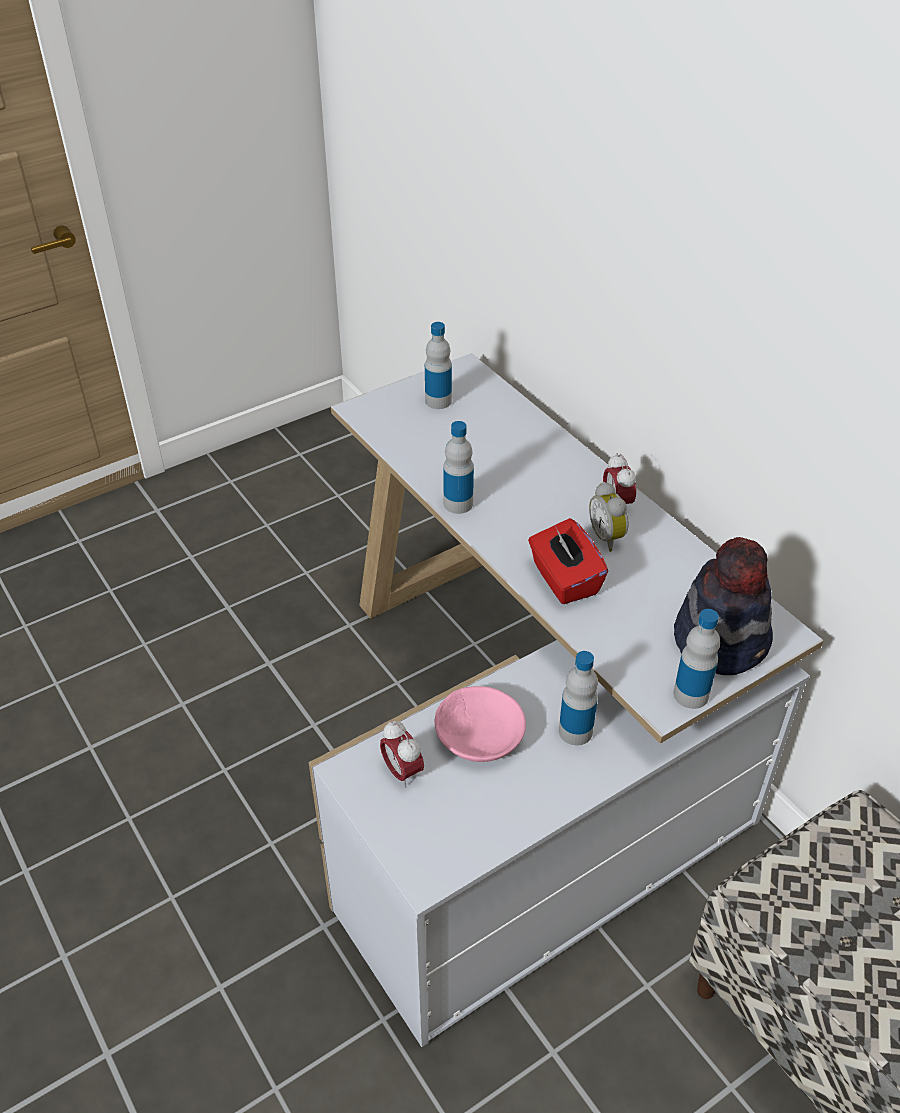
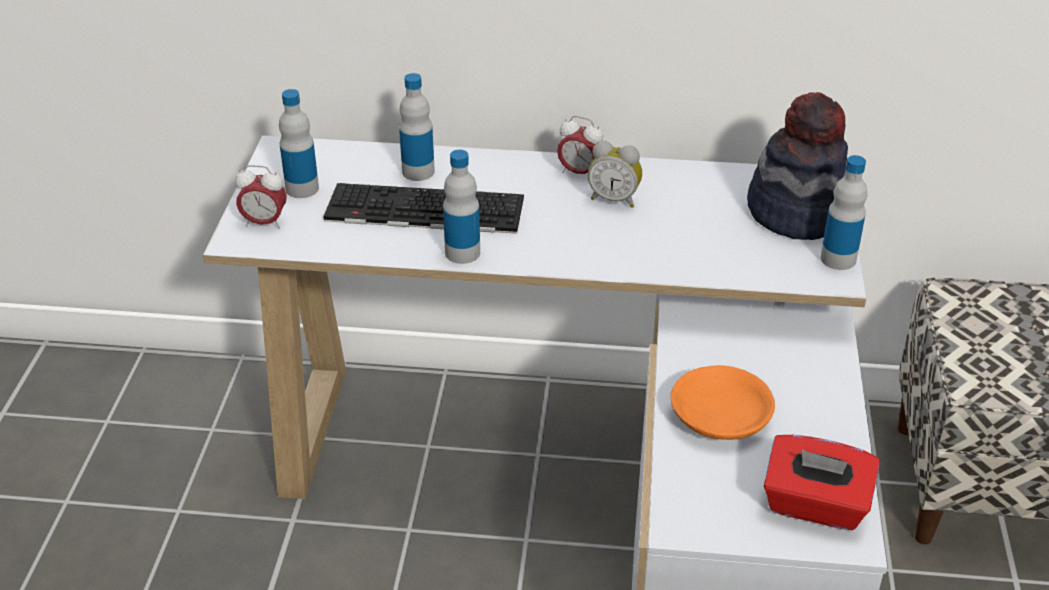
camera: 50 degrees left, 5 degrees down
(402, 772) = (716, 488): alarm clock -> alarm clock (264, 223)
(478, 733) = (718, 416): pink bowl -> orange bowl
(479, 461) = (422, 211): none -> keyboard
(564, 580) = (636, 249): red tissue box -> red tissue box (815, 506)
(575, 731) = (774, 359): bottle -> bottle (418, 171)

